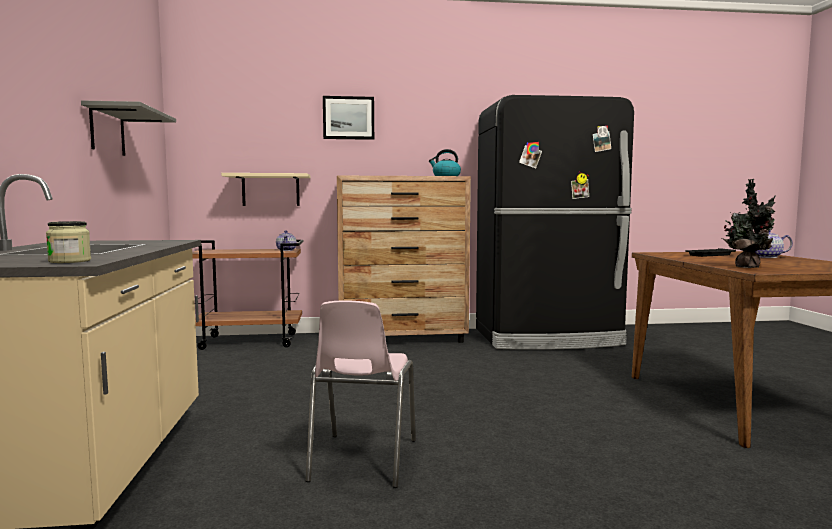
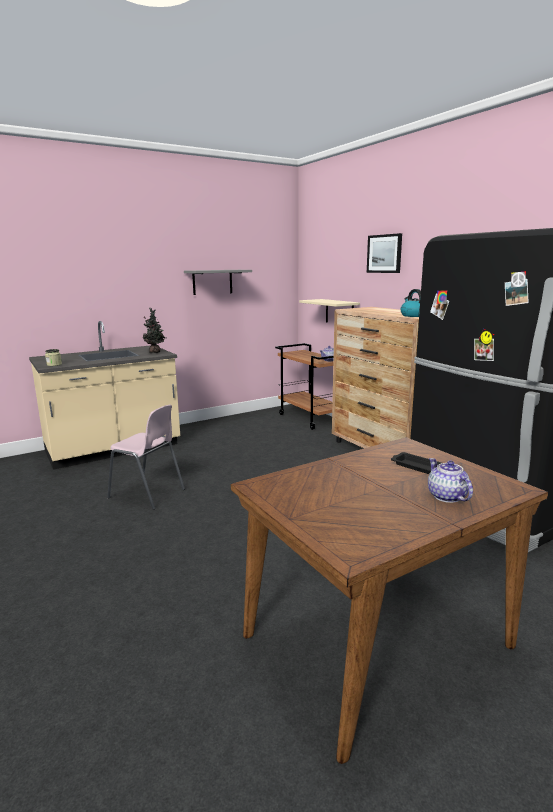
camera: 65 degrees right, 10 degrees up
(362, 460) = (147, 494): pink chair -> pink chair turned 135 degrees counterclockwise
(748, 267) = (294, 482): potted plant -> potted plant (156, 352)

